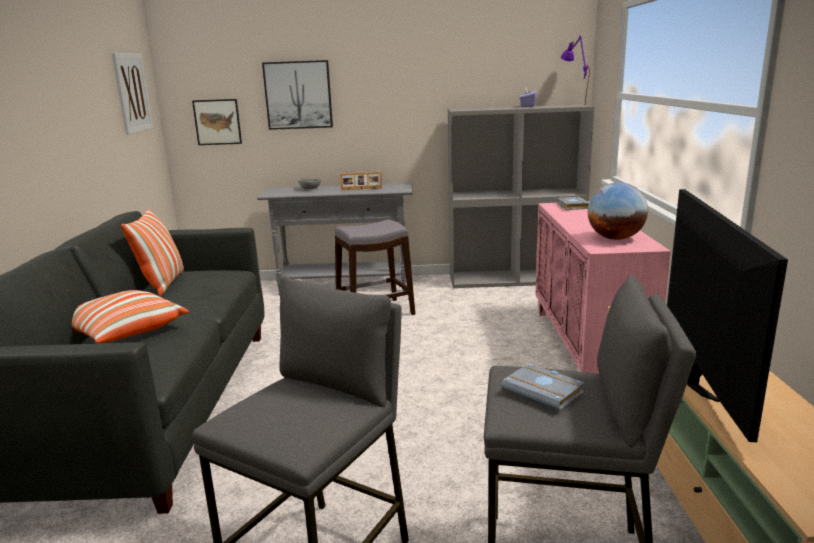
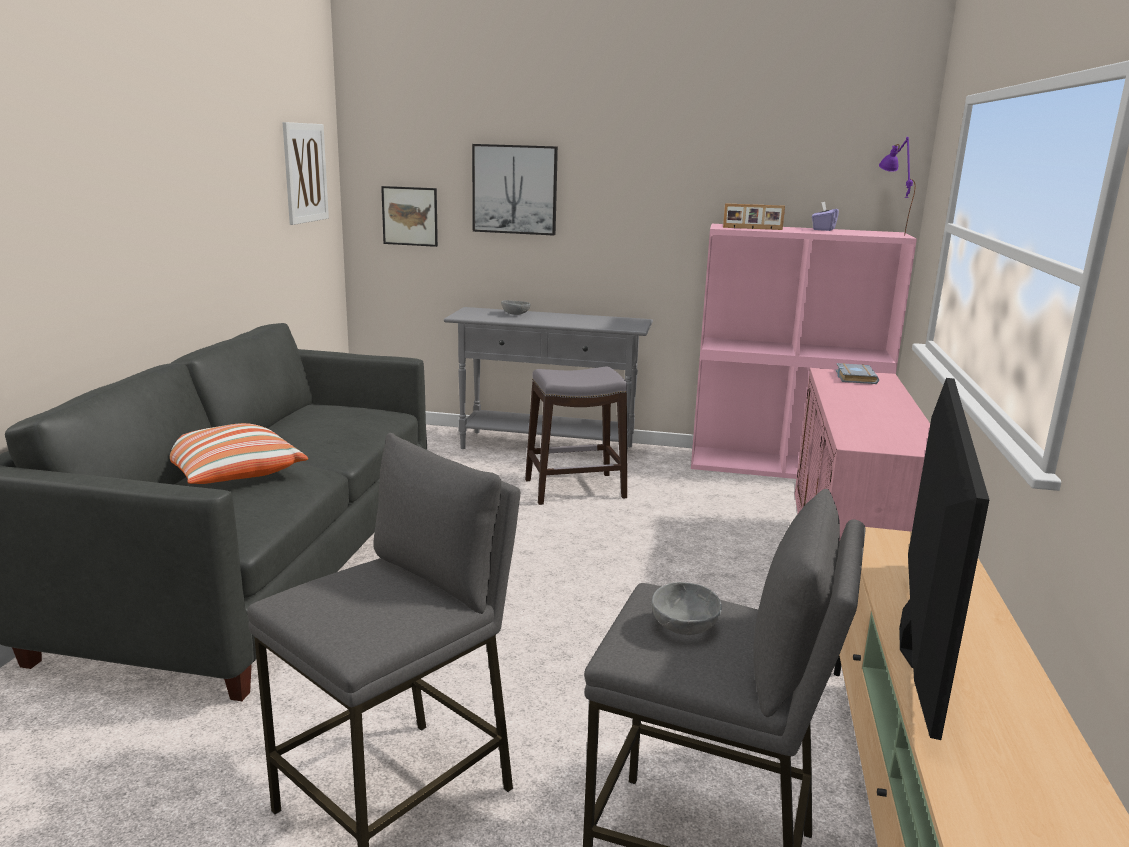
camera: 10 degrees right, 0 degrees up
(163, 284) = (299, 418): pillow -> none
(361, 189) = (581, 321): picture frame -> picture frame (752, 228)
(515, 278) = (782, 467): grey bookcase -> pink bookcase
(545, 392) = (686, 627): grey book -> grey bowl
(615, 238) = (886, 432): globe -> none

